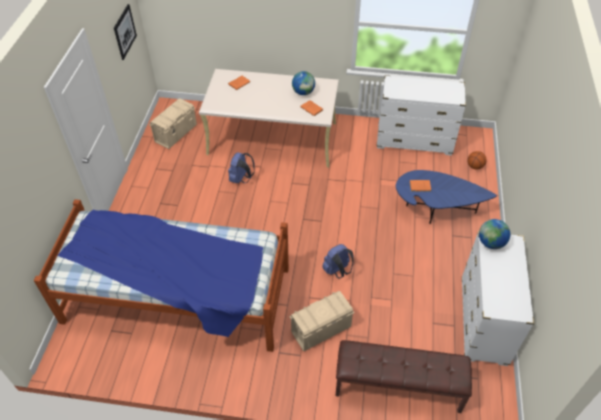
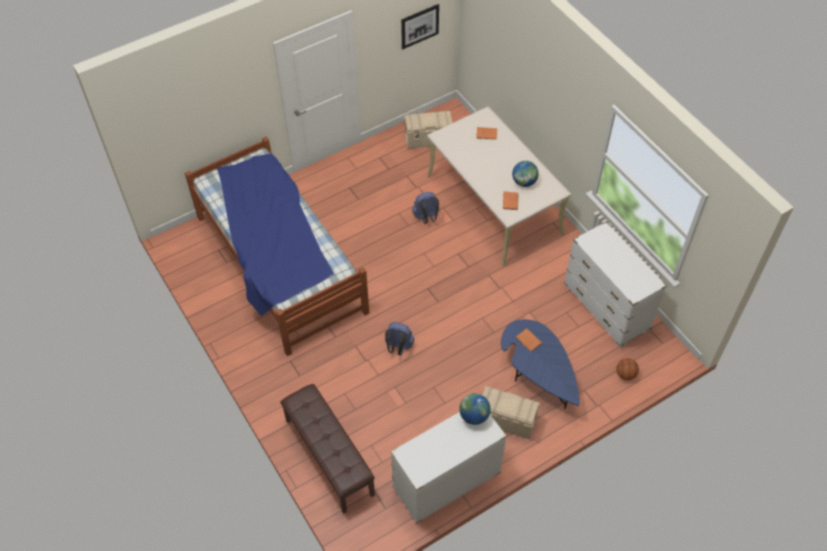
camera: 50 degrees right, 5 degrees up
(320, 329) = (333, 373): beige storage box -> beige storage box (506, 420)

